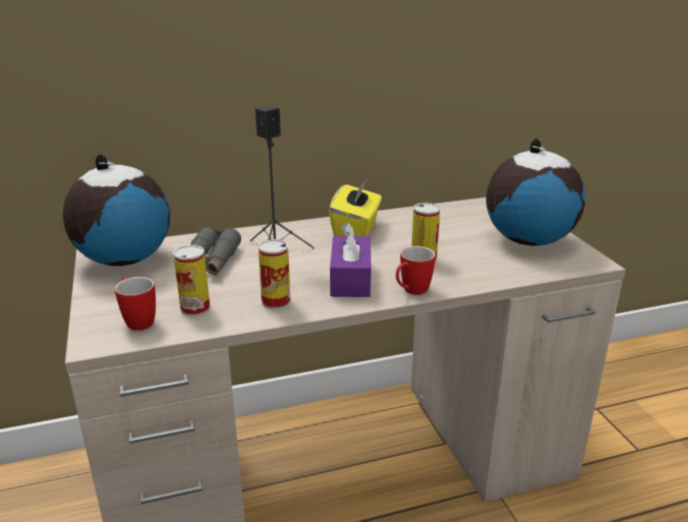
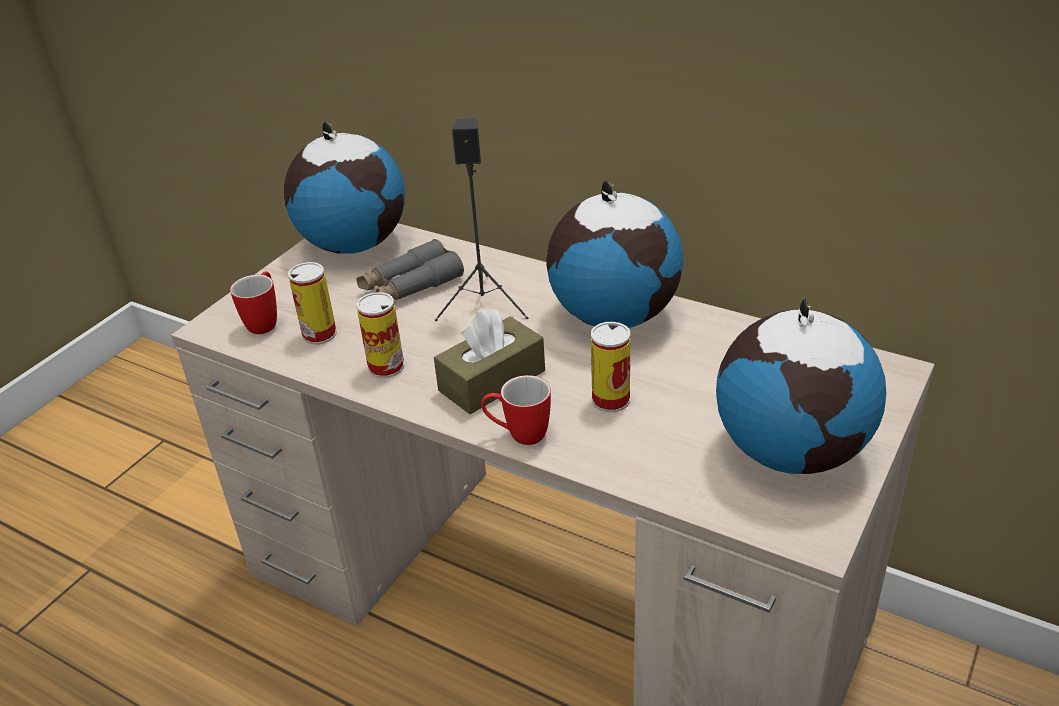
camera: 50 degrees right, 10 degrees up
(350, 279) = (492, 381): purple tissue box -> brown tissue box
(356, 229) = (614, 315): yellow tissue box -> globe

